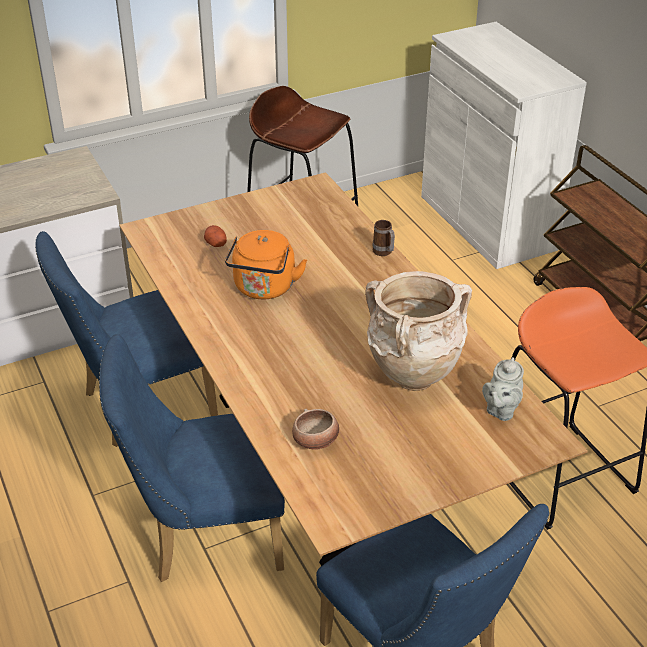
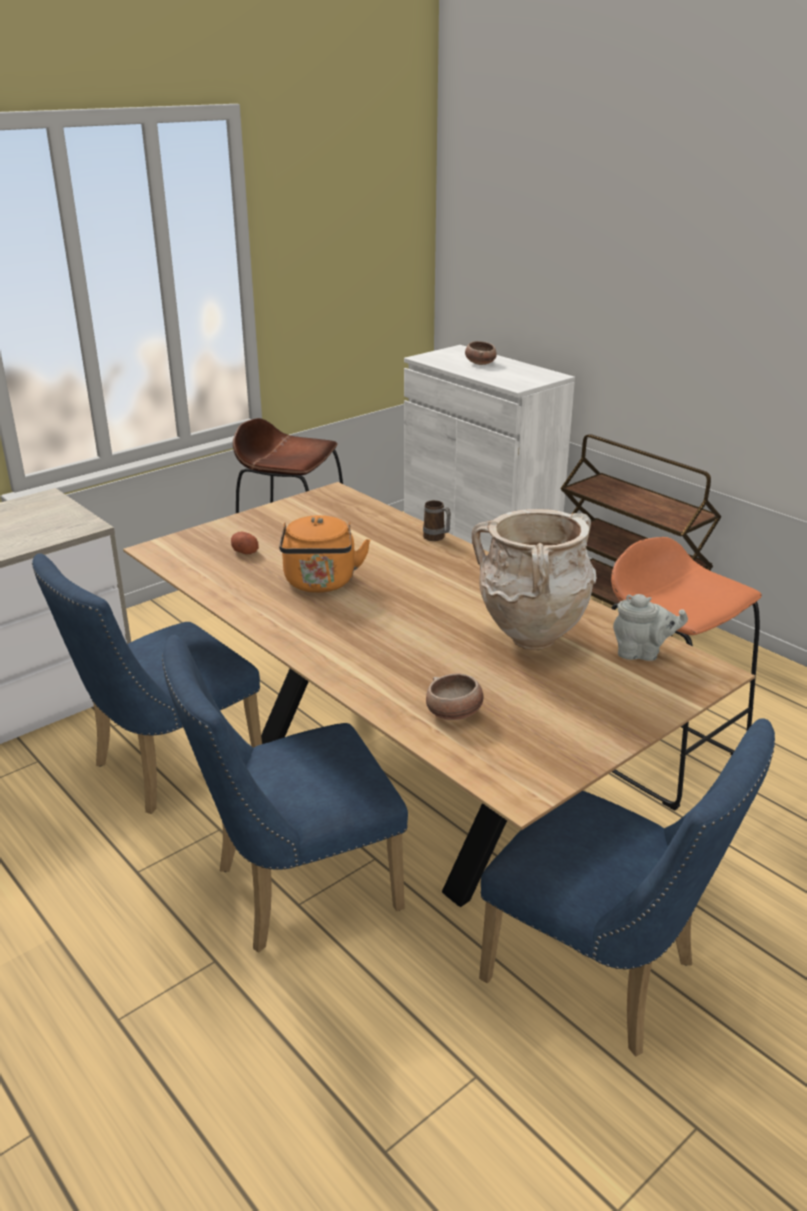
camera: 15 degrees left, 10 degrees down
(501, 52) = (480, 363): none -> bowl
(501, 410) = (642, 653): grey teapot -> grey teapot turned 90 degrees counterclockwise

